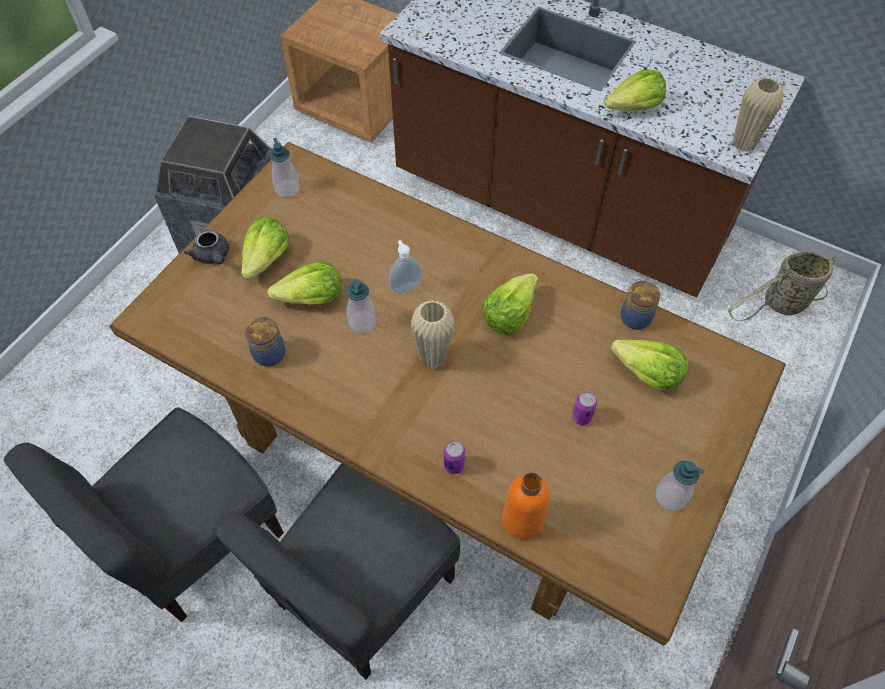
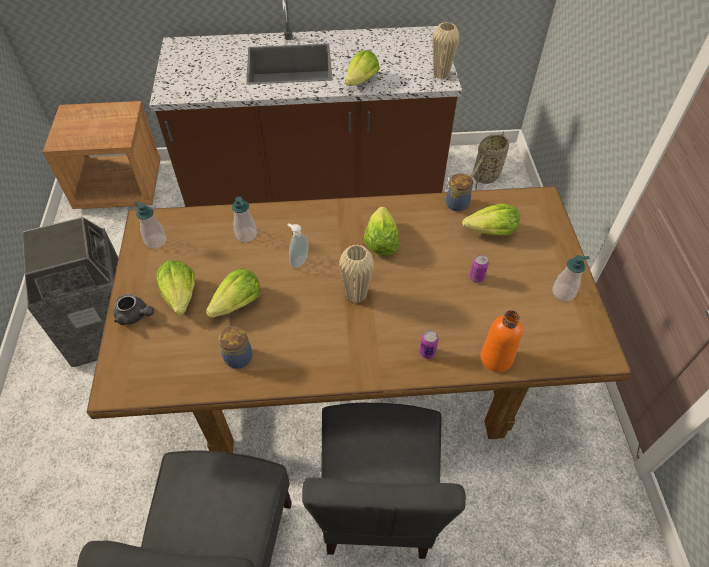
camera: 35 degrees left, 5 degrees down
(362, 322) = (288, 299): soap dispenser -> soap dispenser (246, 235)

